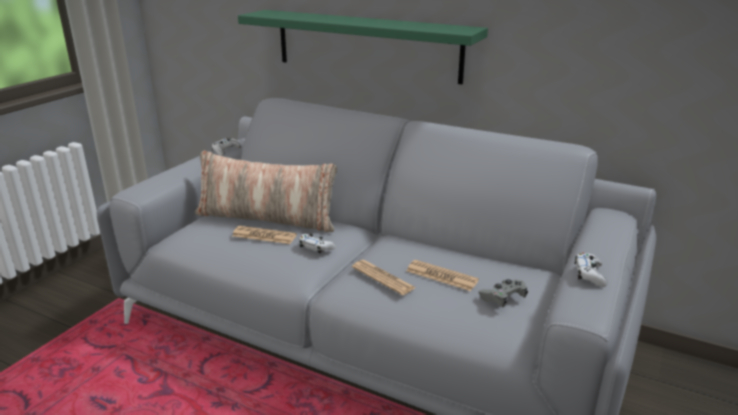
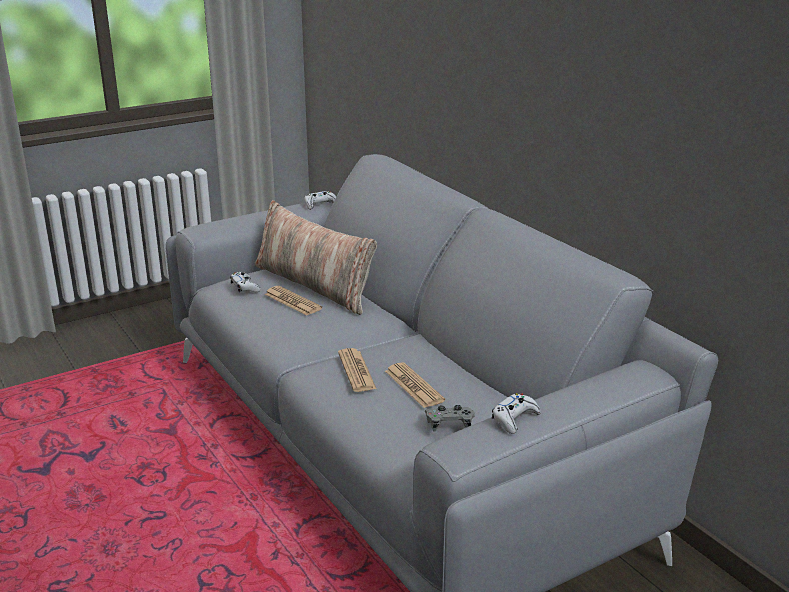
camera: 30 degrees right, 0 degrees up
(316, 247) = (327, 325): white game controller -> white game controller (245, 287)
(366, 45) = (470, 110): green shelf -> none

